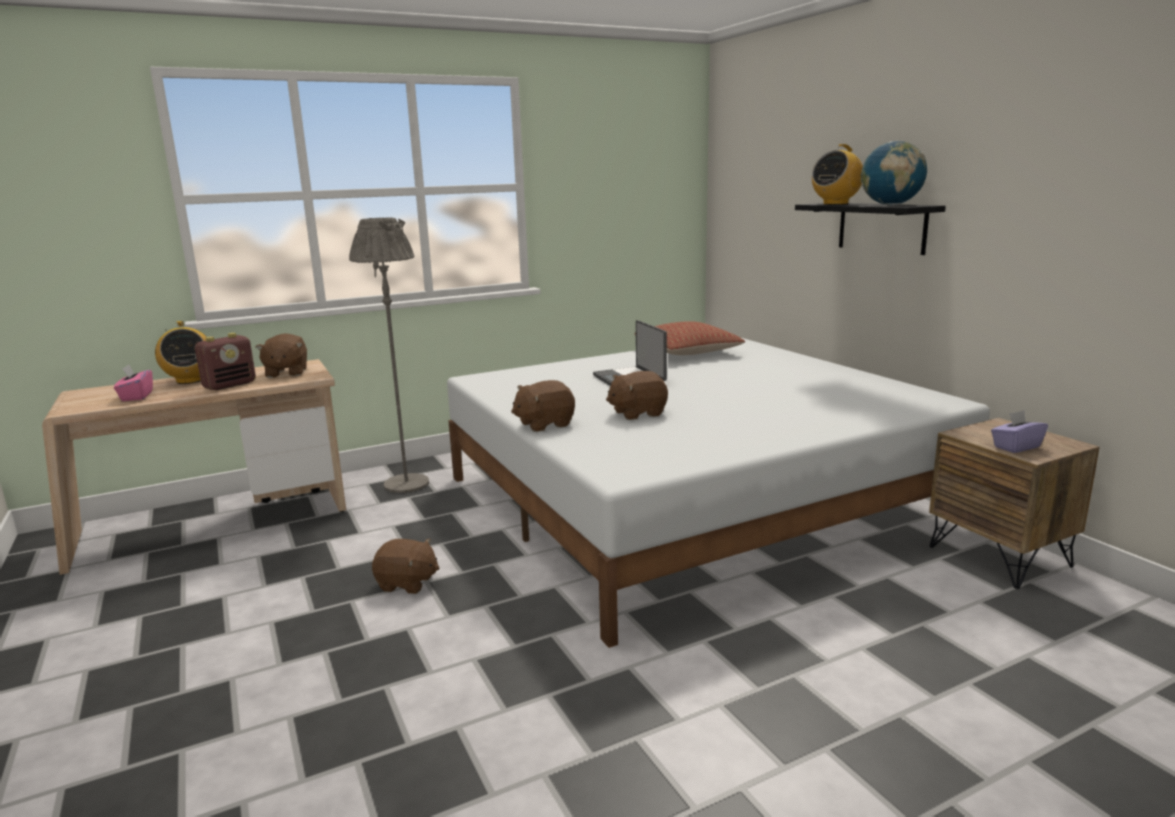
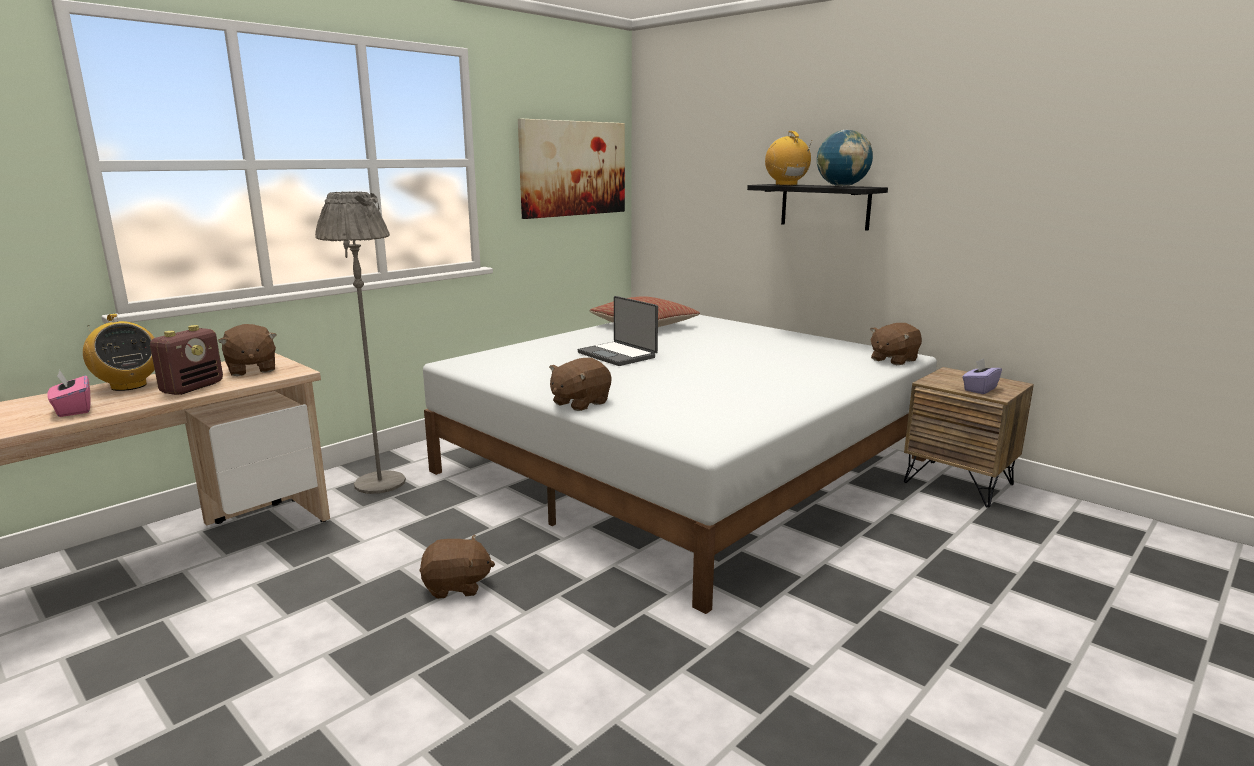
camera: 20 degrees left, 0 degrees up
(636, 189) = (573, 168): none -> picture
(637, 413) = (658, 385): brown plush toy -> brown plush toy (893, 360)
(835, 204) = (786, 185): radio -> radio turned 135 degrees clockwise

